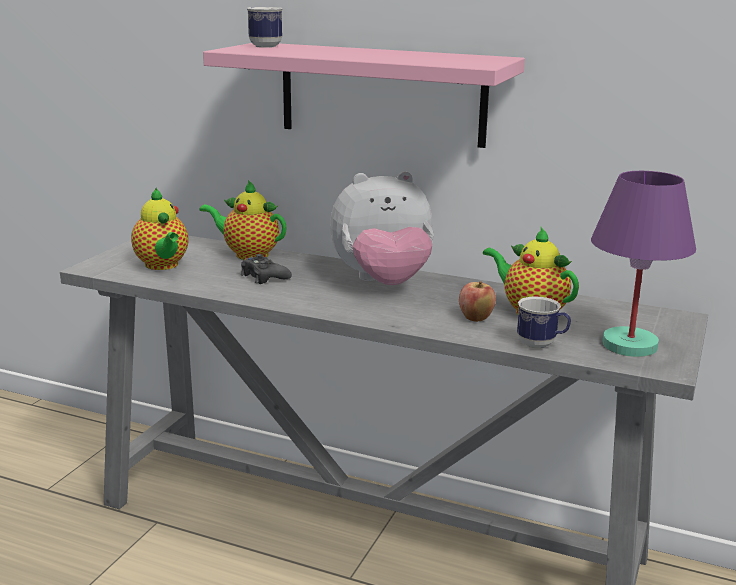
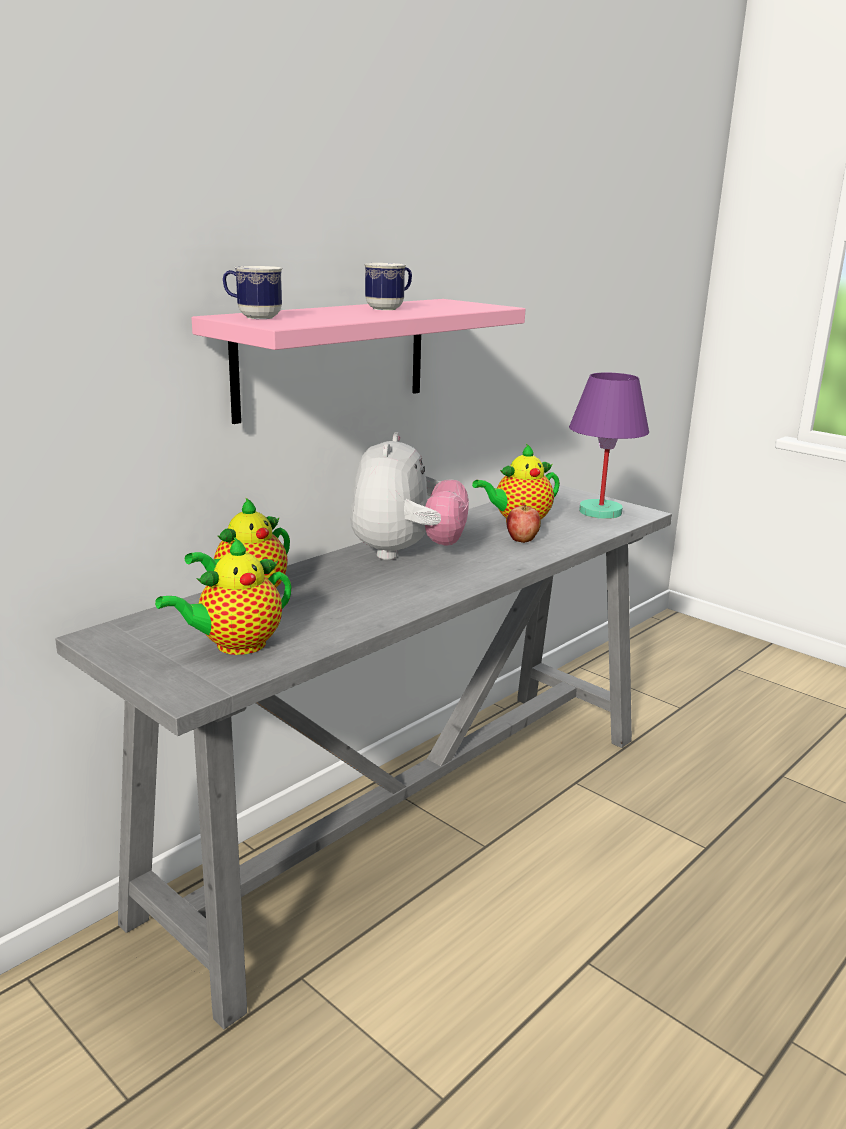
camera: 70 degrees left, 0 degrees up
(162, 266) = (235, 645): teapot -> teapot turned 150 degrees clockwise
(264, 277) = (337, 598): black game controller -> none
(541, 345) = (588, 533): mug -> mug (389, 308)

